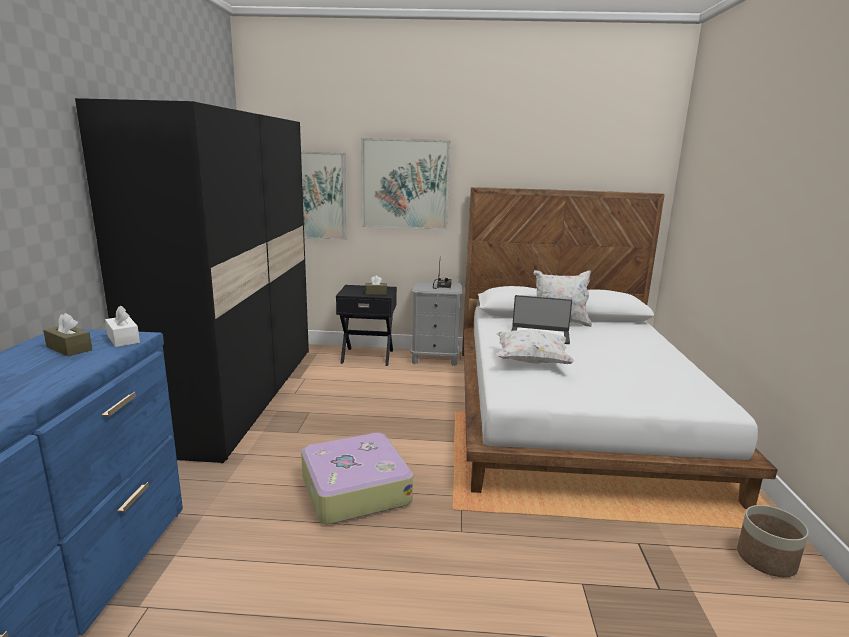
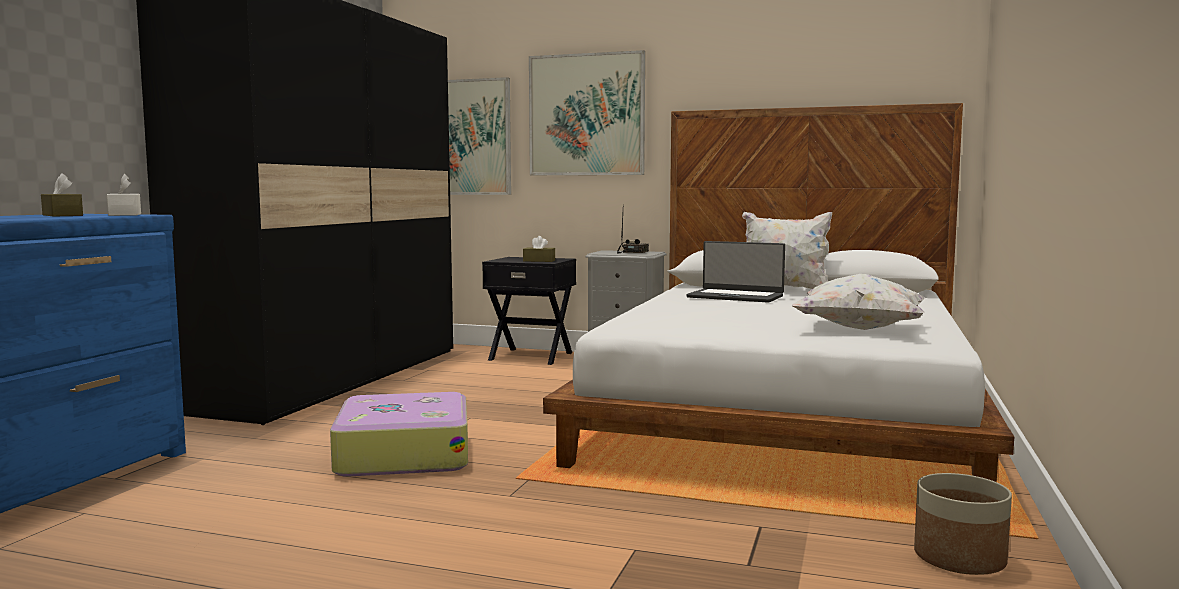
camera: 15 degrees right, 10 degrees down
(531, 362) = (688, 311): white pillow -> white pillow (859, 329)

